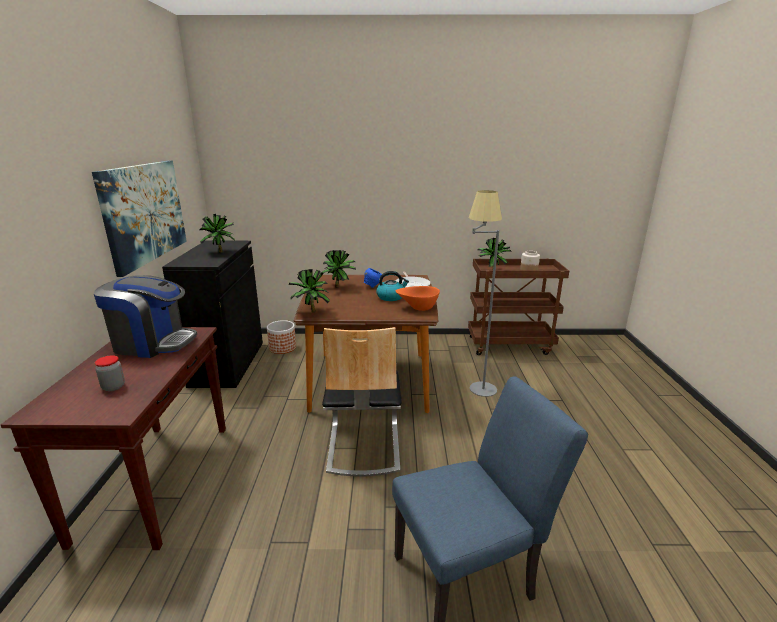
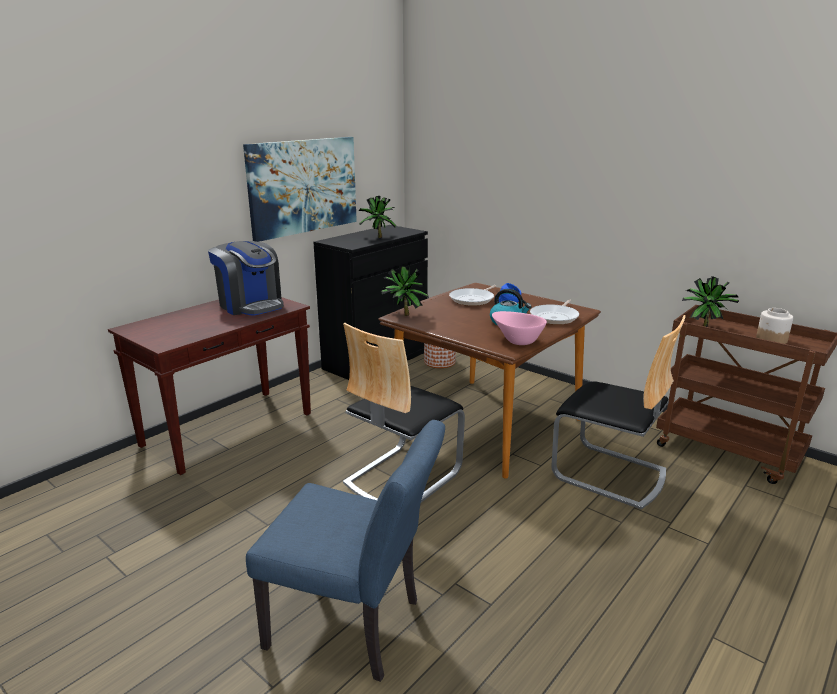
camera: 40 degrees right, 0 degrees up
(113, 387) = (185, 327): jar -> none
(339, 287) = (473, 299): potted plant -> frying pan
(418, 307) = (516, 340): orange bowl -> pink bowl
(476, 383) = (609, 474): grey floor lamp -> chair

